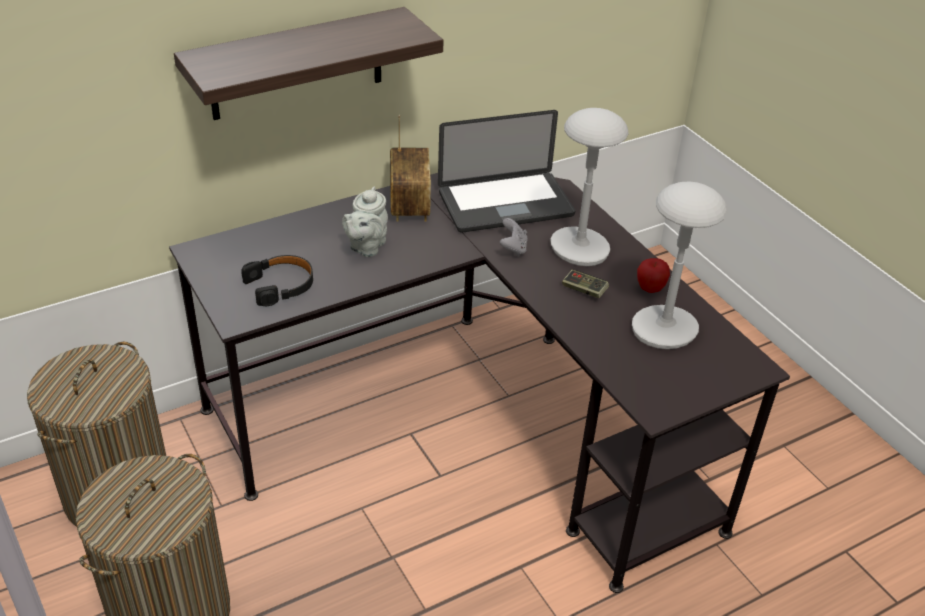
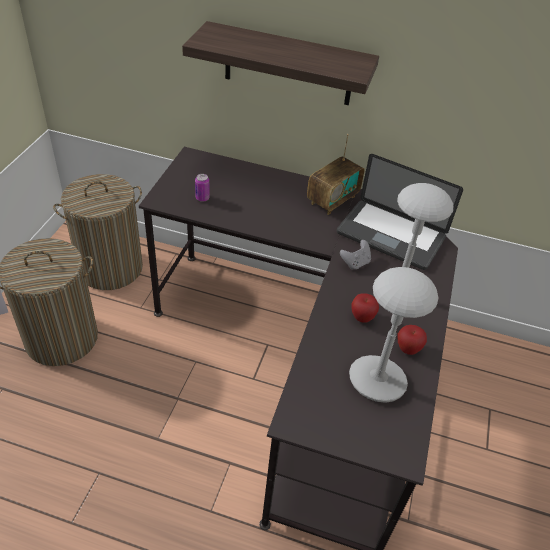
camera: 45 degrees right, 5 degrees up
(280, 285) = (202, 198): black headphones -> can
(366, 247) = (274, 207): grey teapot -> none
(584, 290) = (362, 317): game controller -> apple

